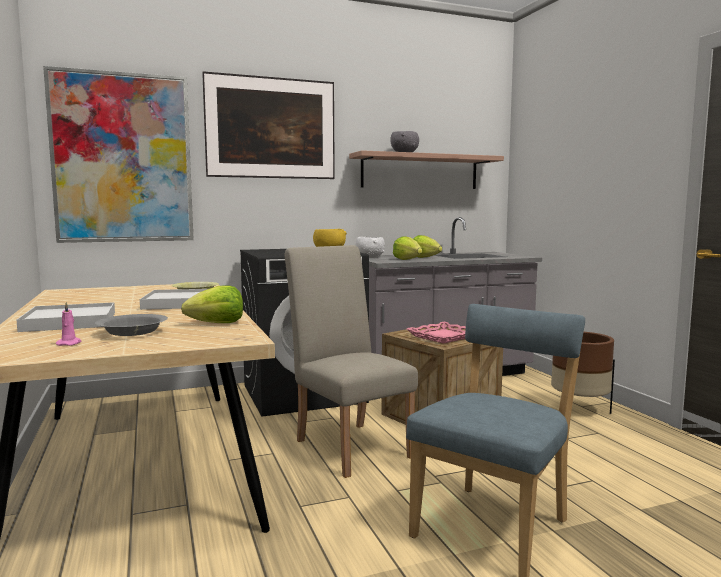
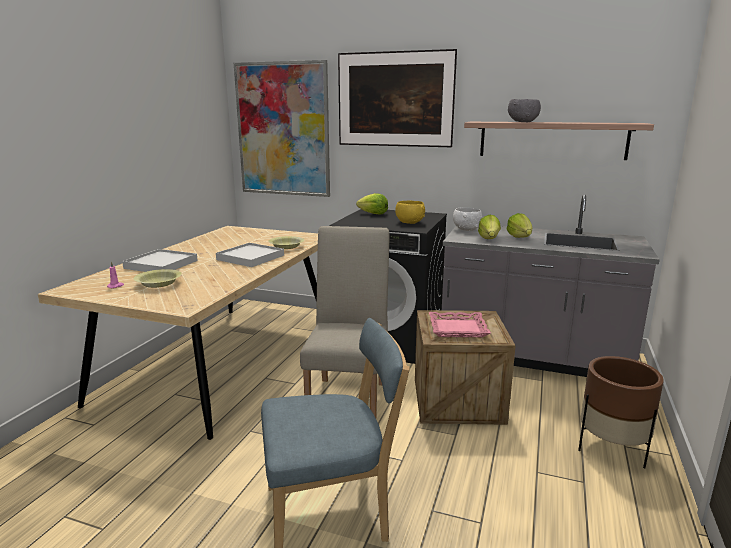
camera: 40 degrees right, 10 degrees up
(132, 332) = (158, 284): grey bowl -> yellow bowl
(217, 323) = (213, 286): lettuce -> lettuce (373, 214)

